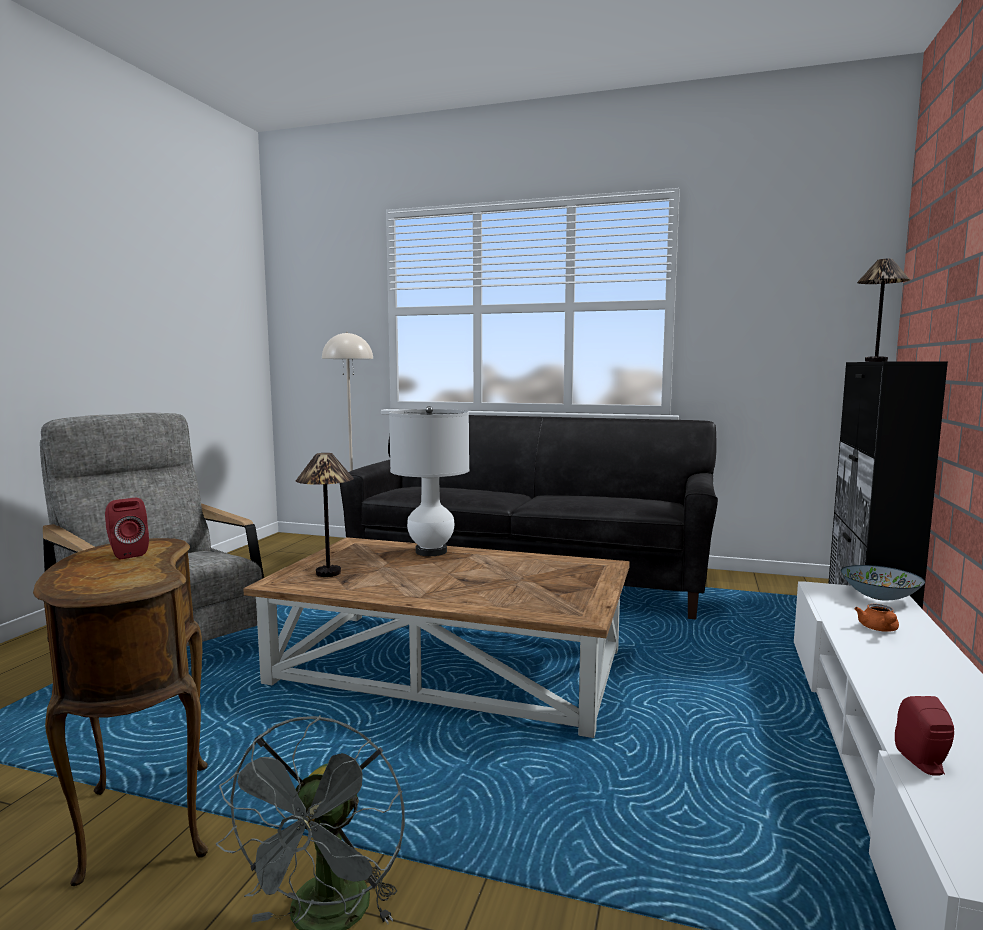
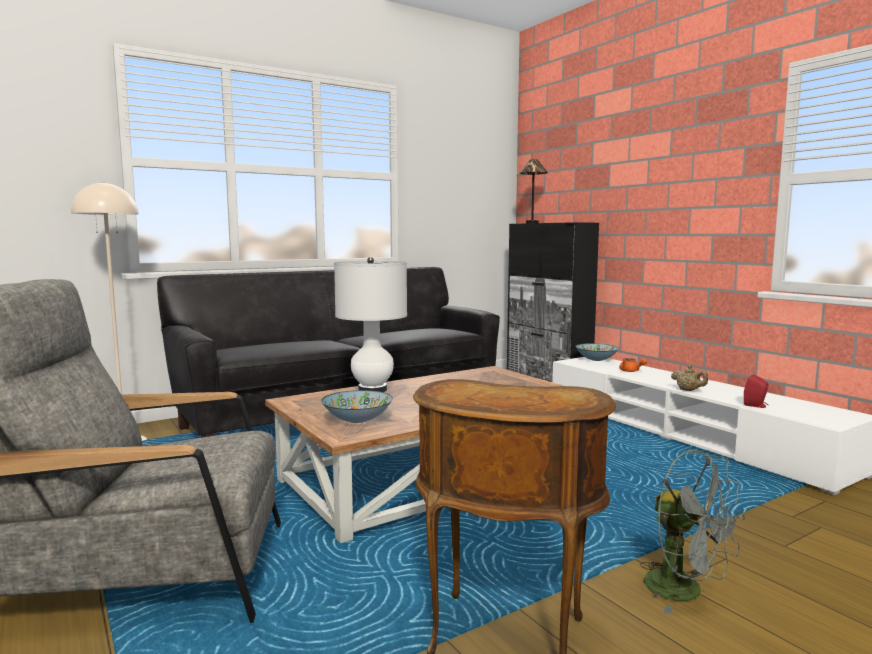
camera: 50 degrees left, 0 degrees up
(126, 554) = (477, 391): red speaker -> none
(328, 573) = (357, 420): table lamp -> bowl
(876, 689) = (688, 390): none -> beige teapot

